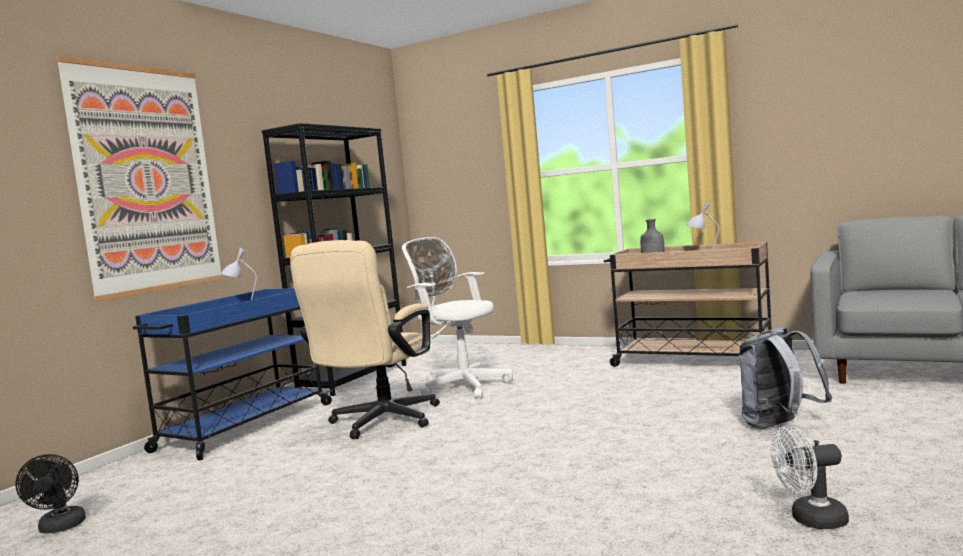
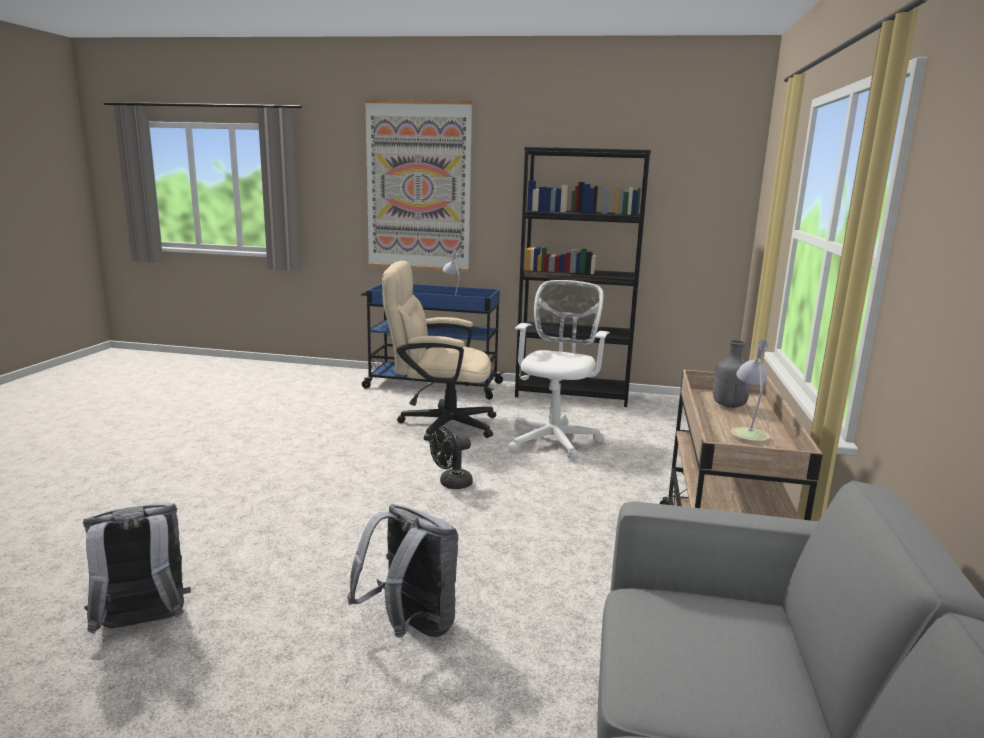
camera: 70 degrees right, 10 degrees up
(60, 528) = (268, 382): black fan -> black fan (451, 484)
(811, 520) = (143, 625): white fan -> grey backpack

